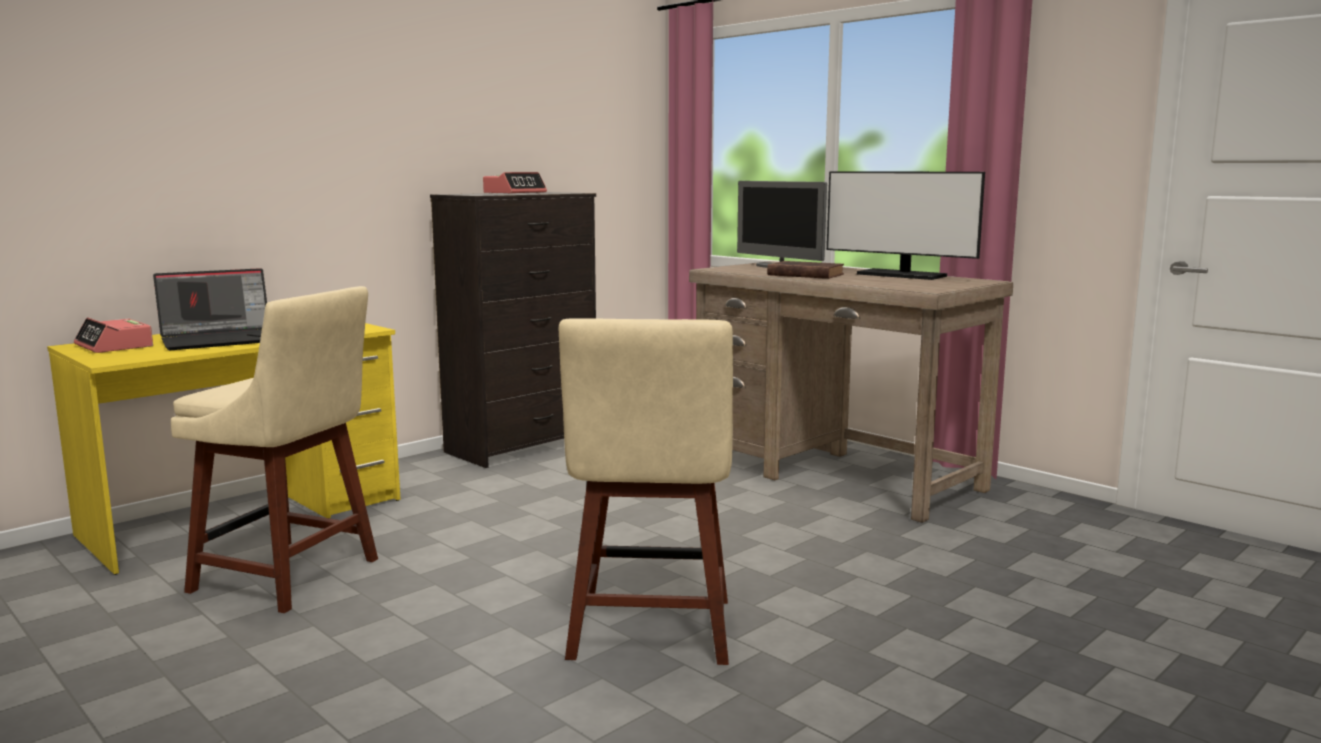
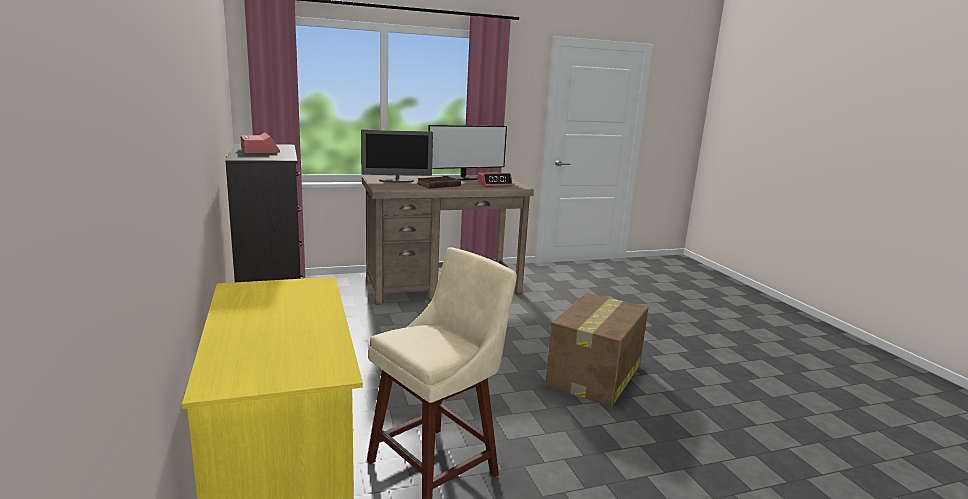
camera: 65 degrees left, 5 degrees up
(114, 346) = (249, 370): alarm clock -> alarm clock (494, 184)
(221, 340) = (290, 327): laptop -> none
(649, 633) = (594, 376): beige chair -> cardboard box

